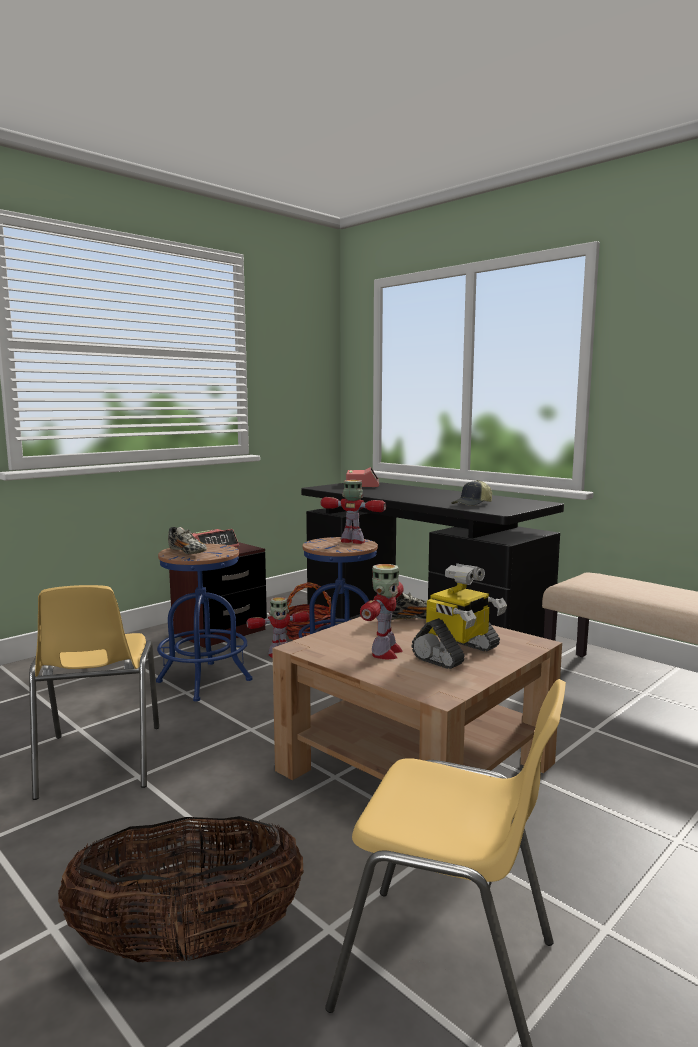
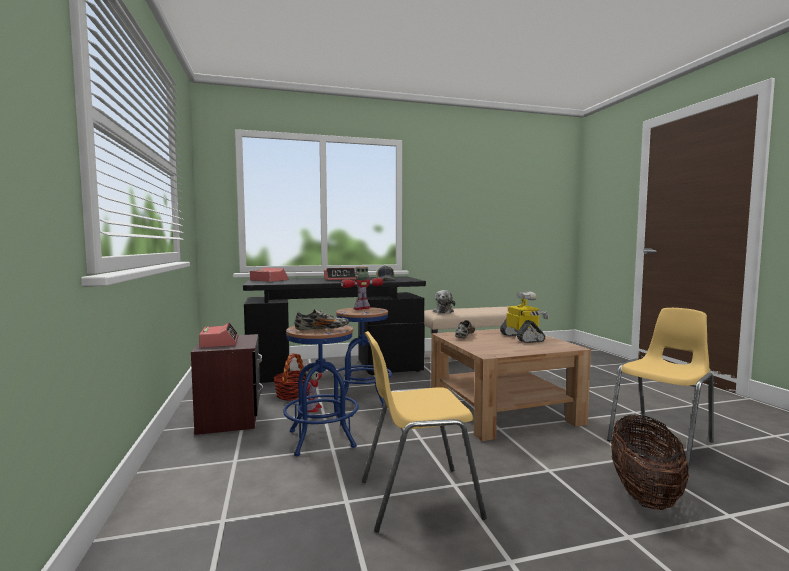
camera: 60 degrees left, 5 degrees down
(99, 761) = (417, 498): yellow chair -> yellow chair turned 150 degrees clockwise
(385, 653) = (512, 345): toy robot -> none
(433, 494) = (340, 279): none -> alarm clock
(590, 581) = (443, 311): none -> plush toy

